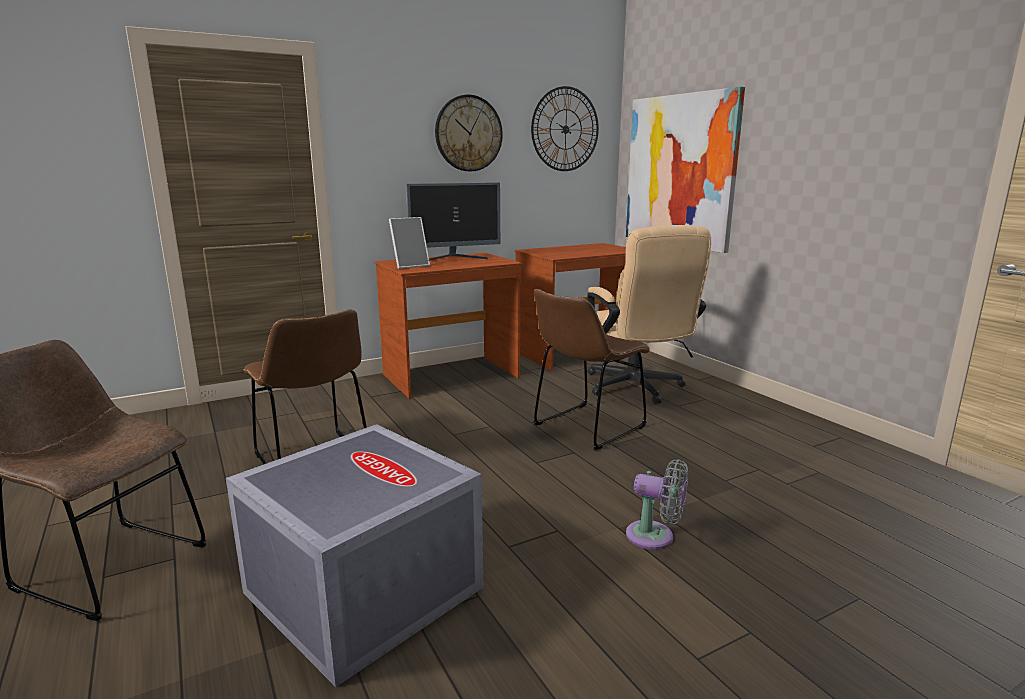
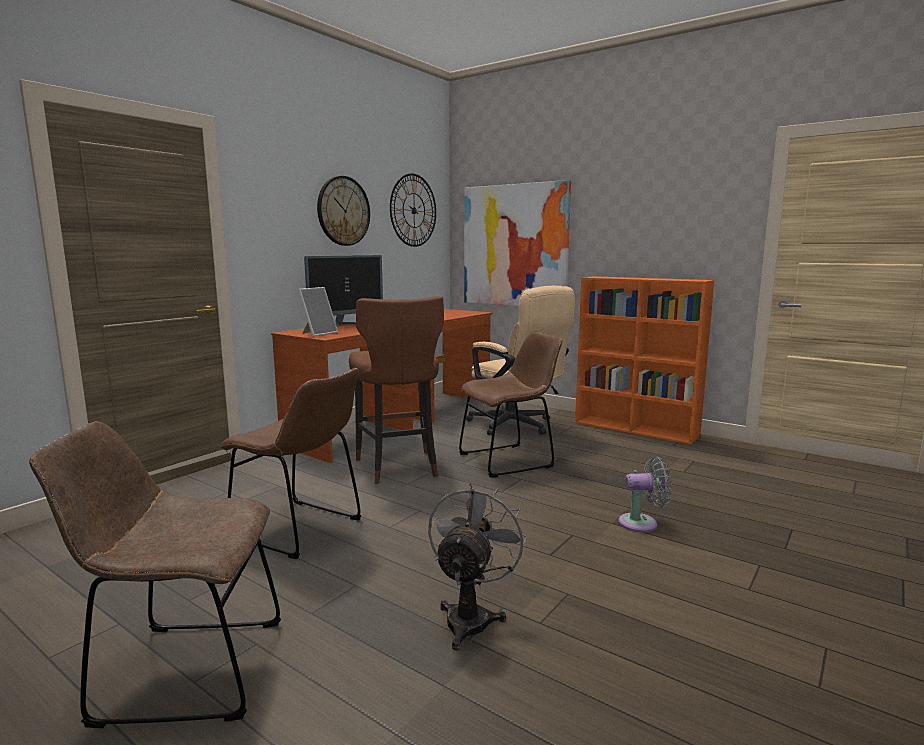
camera: 25 degrees left, 5 degrees down
(359, 590) = (471, 617): grey storage box -> grey fan
(464, 414) = (398, 466): none -> brown stool
(585, 428) = (510, 460): brown chair -> brown chair turned 135 degrees counterclockwise
(786, 416) = (636, 429): none -> orange bookcase

